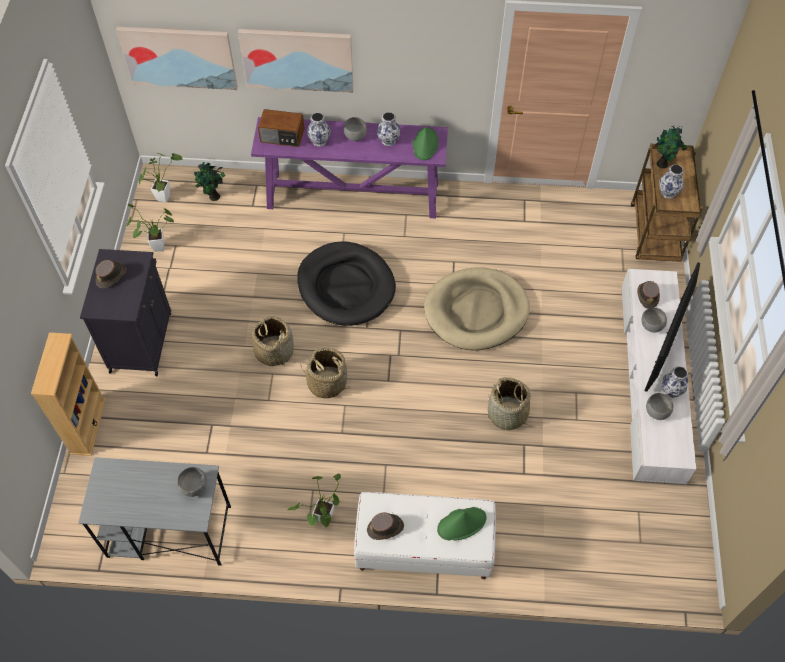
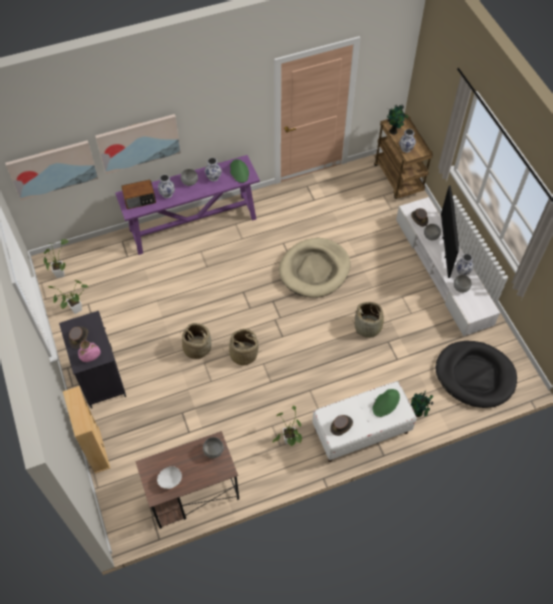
camera: 25 degrees left, 0 degrees up
(111, 306) = (91, 358): none -> pink vase
(121, 501) = (170, 481): none -> white bowl
(168, 531) = (192, 493): grey desk -> brown desk
(214, 197) = (96, 260): potted plant -> potted plant (417, 413)
(346, 286) = (221, 286): black dog bed -> black dog bed (475, 375)

